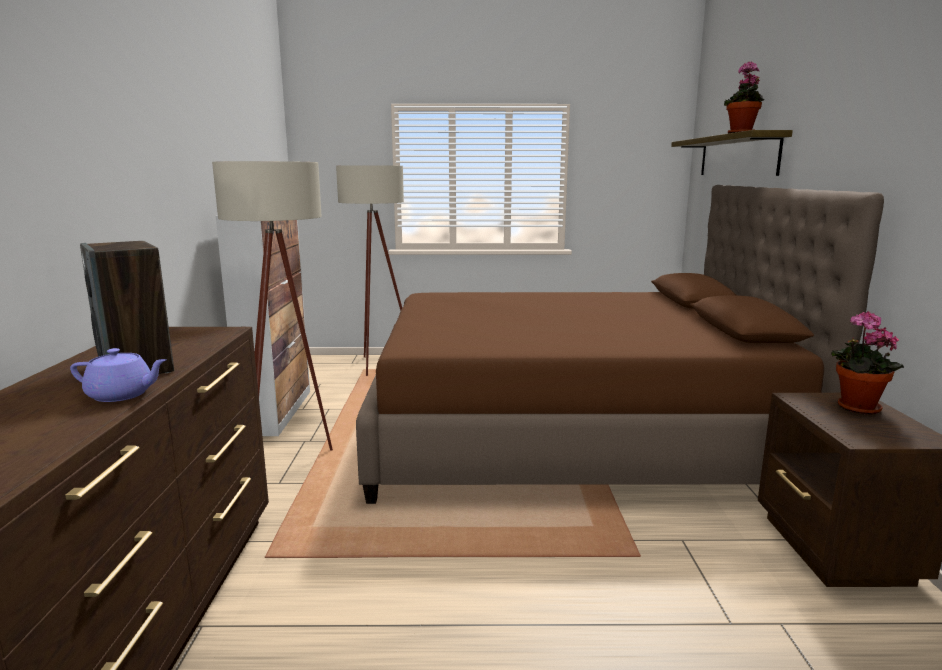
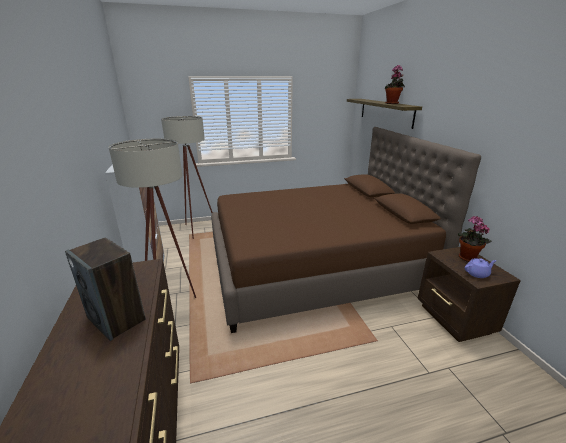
camera: 15 degrees left, 10 degrees up
(122, 395) = (127, 353): purple teapot -> purple teapot (477, 273)

